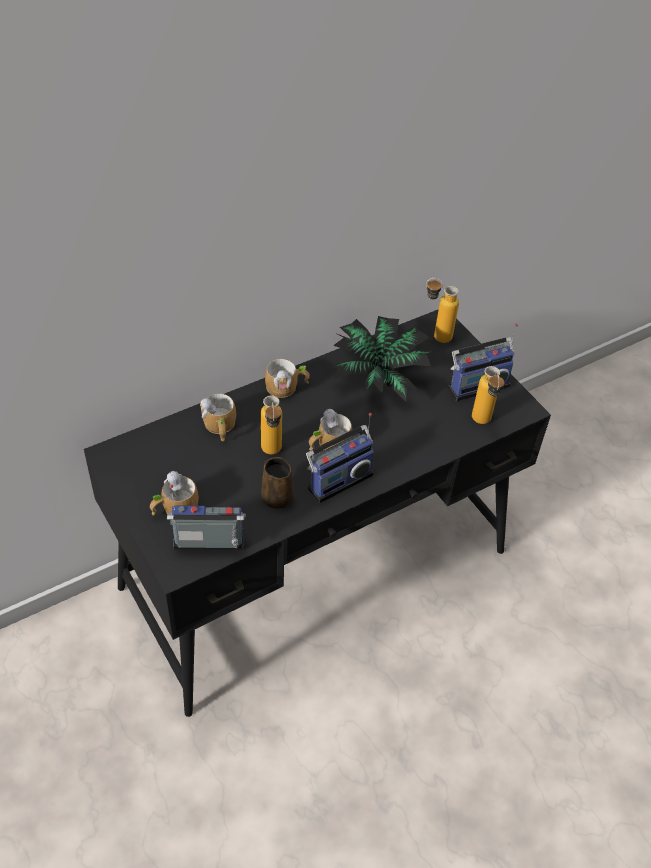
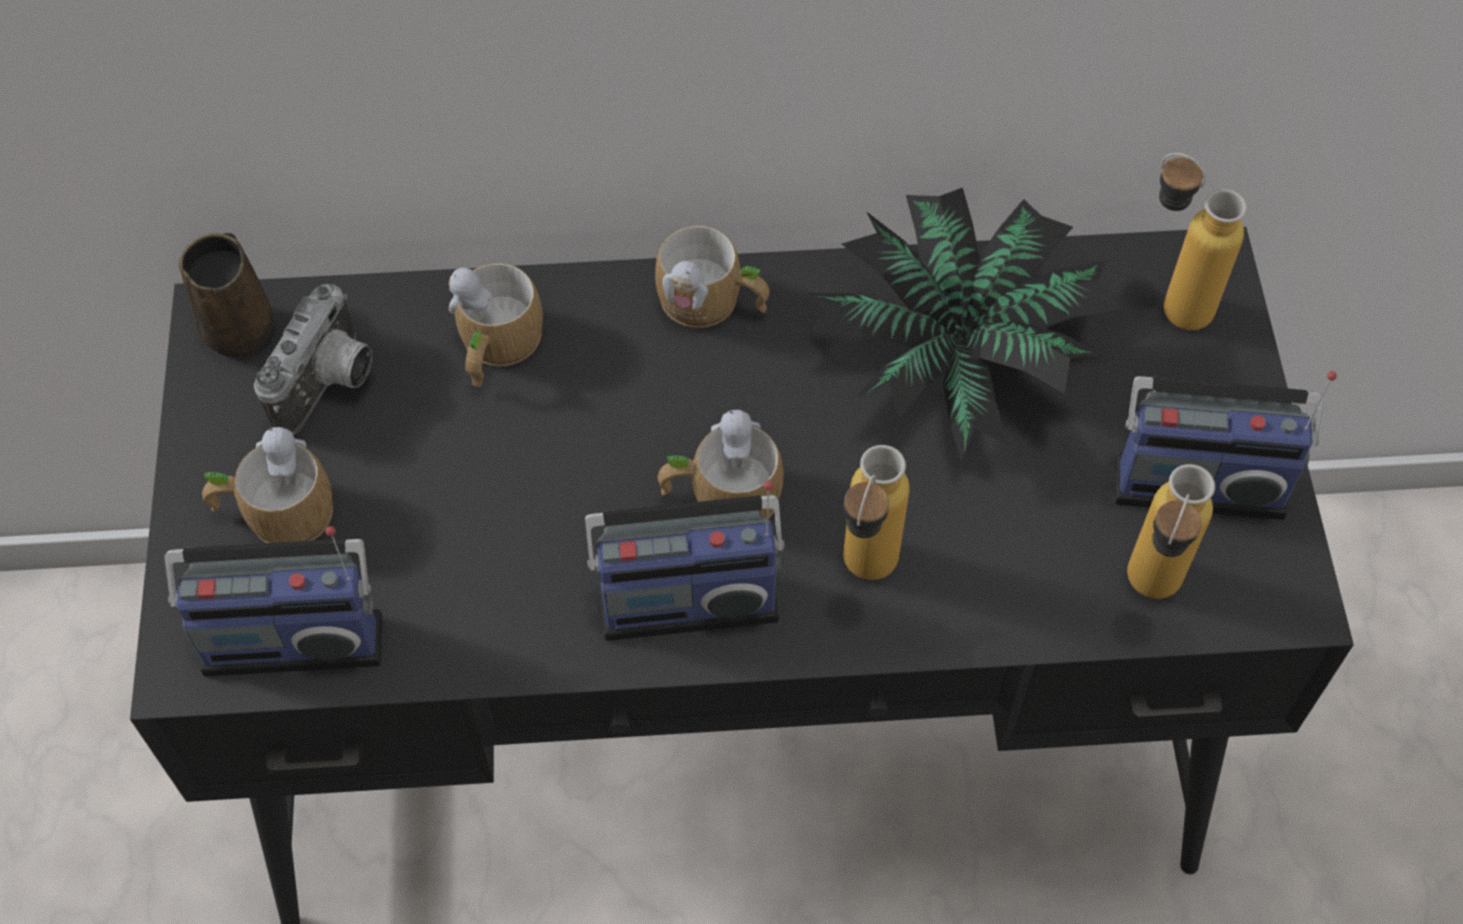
camera: 30 degrees right, 10 degrees up
(167, 461) = (330, 385): none -> camera
(208, 544) = (293, 635): radio -> radio turned 150 degrees clockwise
(272, 454) = (572, 465): bottle -> bottle (863, 577)
(276, 496) = (516, 579): brown mug -> brown mug (240, 326)

